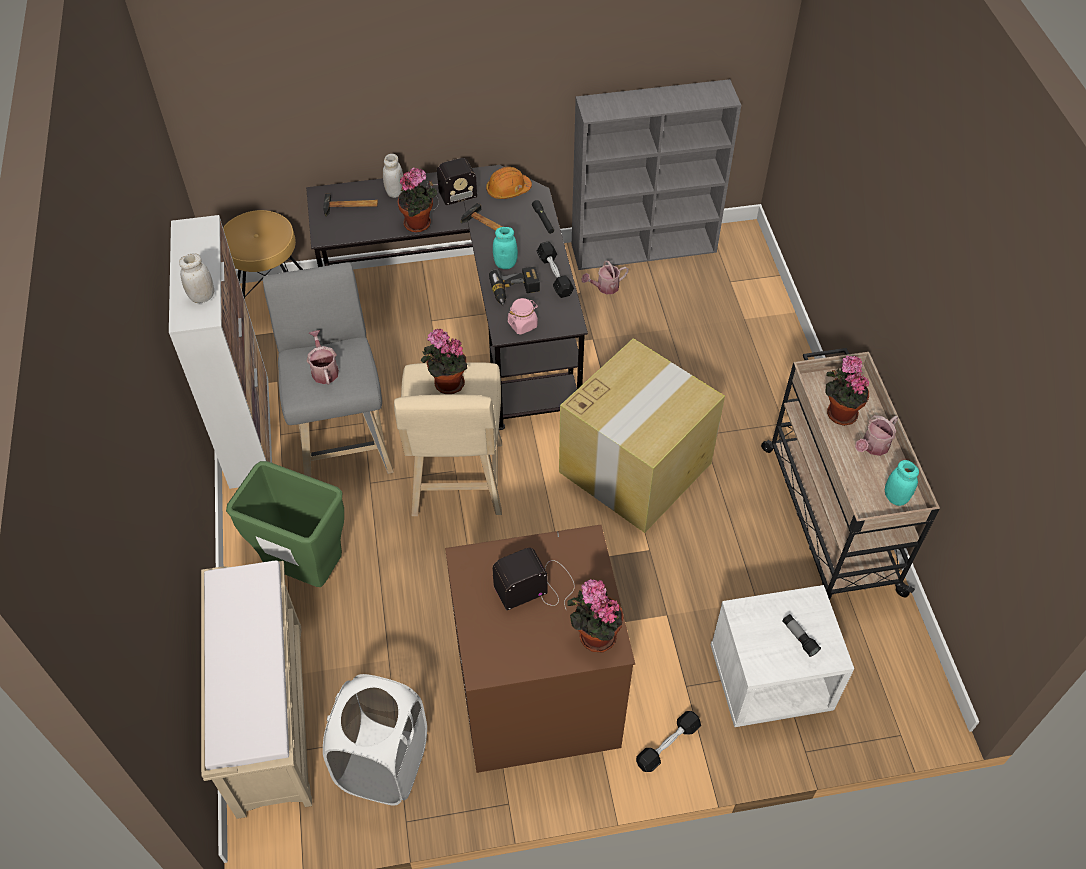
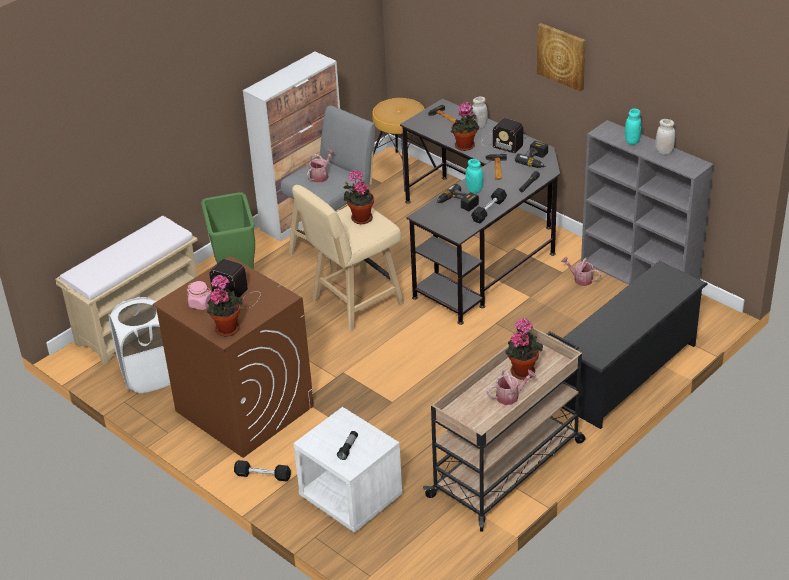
camera: 55 degrees right, 15 degrees down
(202, 297) = (275, 86): white jar -> white jar (664, 151)
(497, 47) = (562, 56): none -> picture
(508, 190) = (536, 160): orange hard hat -> power drill
(523, 324) = (435, 219): pink jar -> pink jar (201, 304)
(636, 466) = (449, 365): cardboard box -> none
(771, 345) = (627, 374): none -> black shoe rack
(872, 447) = (510, 396): watering can -> watering can turned 150 degrees clockwise
(895, 497) = (479, 422): turquoise jar -> turquoise jar (632, 141)

